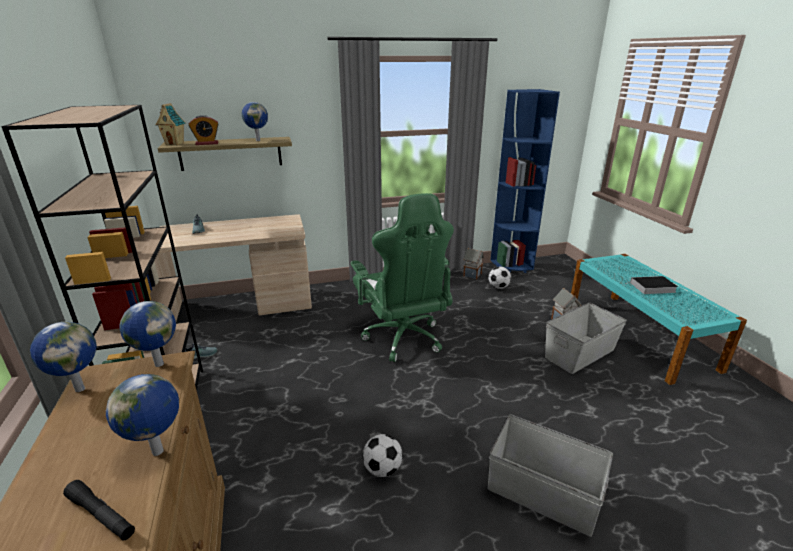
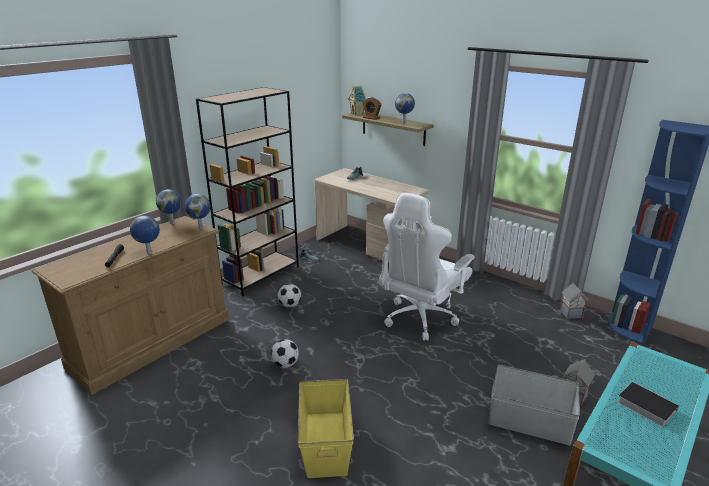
camera: 55 degrees right, 0 degrees up
(401, 335) = (422, 316): green office chair -> white office chair
(498, 287) = (574, 336): football -> football (290, 305)
(543, 494) = (325, 443): grey storage box -> yellow storage box

